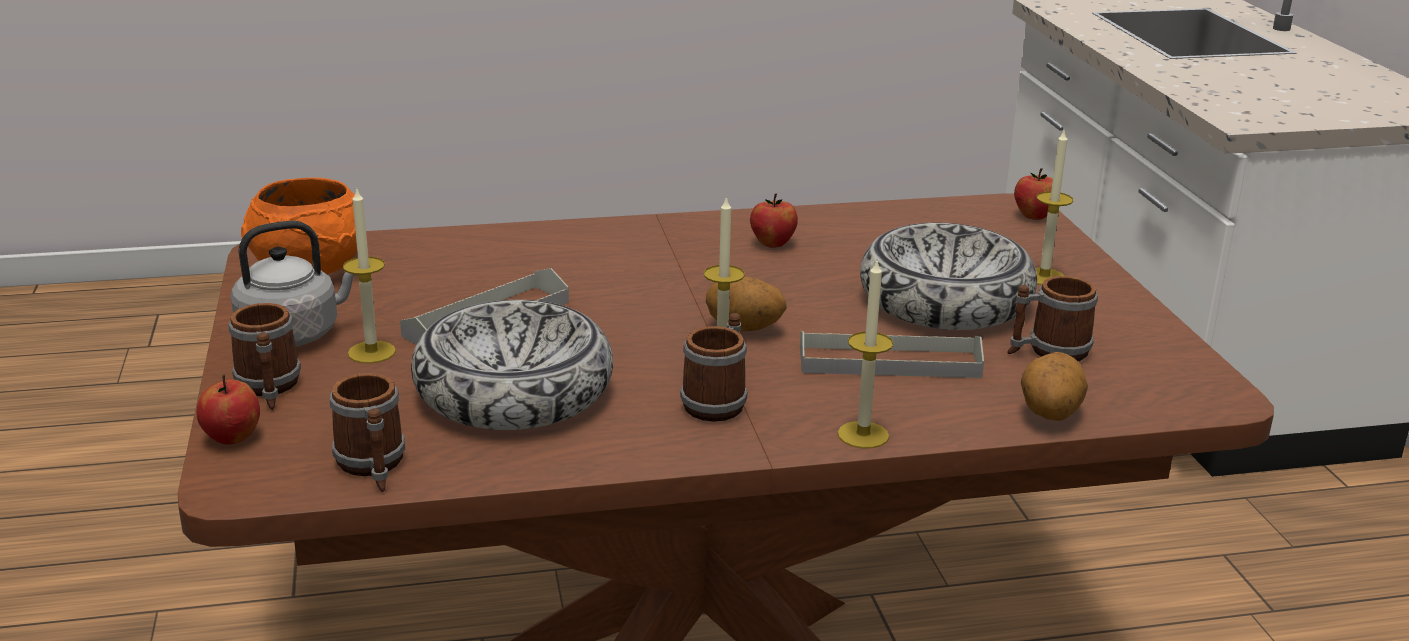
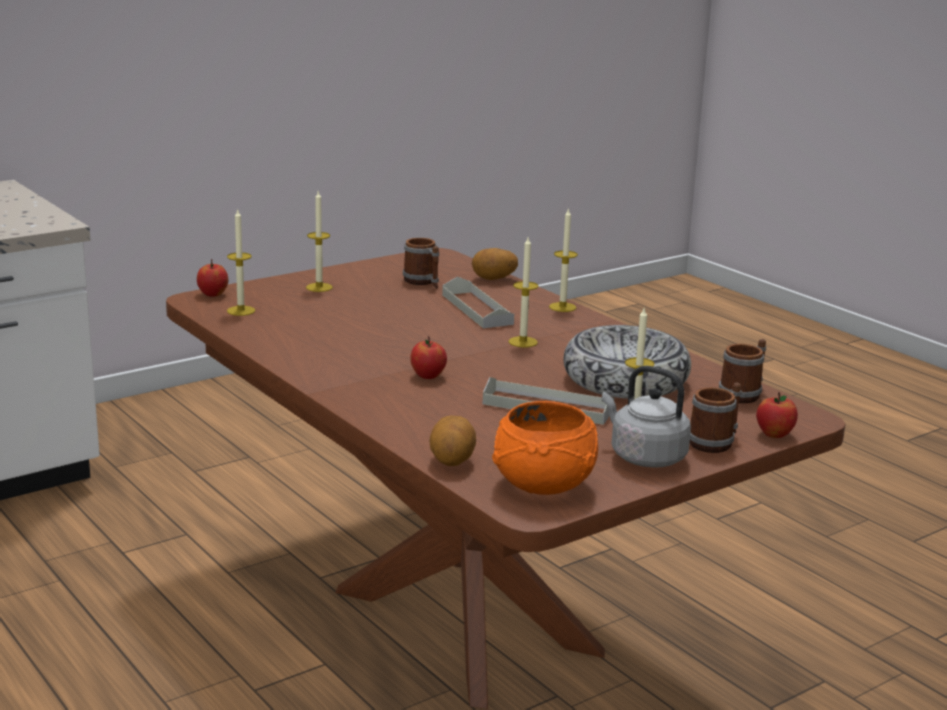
camera: 115 degrees left, 5 degrees down
(718, 401) = (569, 336): mug -> none
(744, 329) = (476, 342): potato -> potato (452, 461)
(772, 243) = (332, 352): apple -> apple (428, 376)
(944, 301) = (380, 305): bowl -> none
(958, 221) = (241, 311): none -> candle

